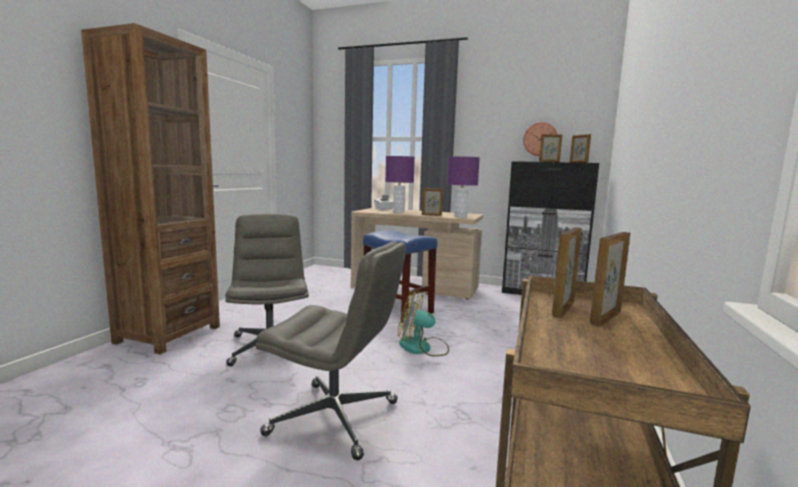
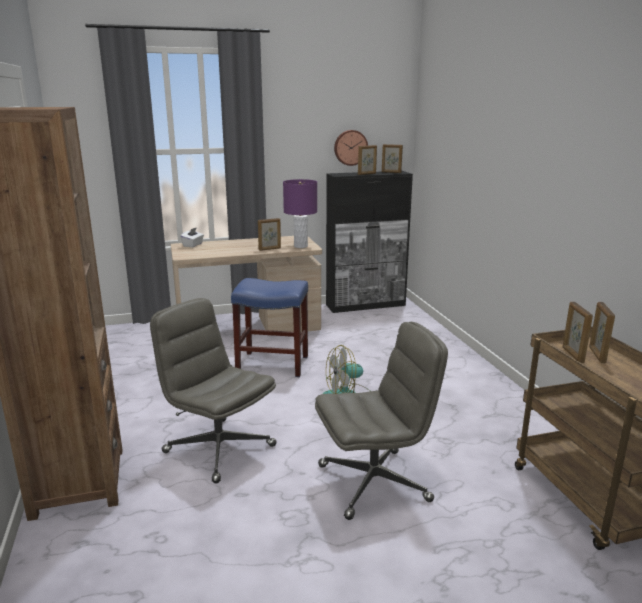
camera: 35 degrees left, 10 degrees up
(398, 212) = (223, 249): purple table lamp -> none

